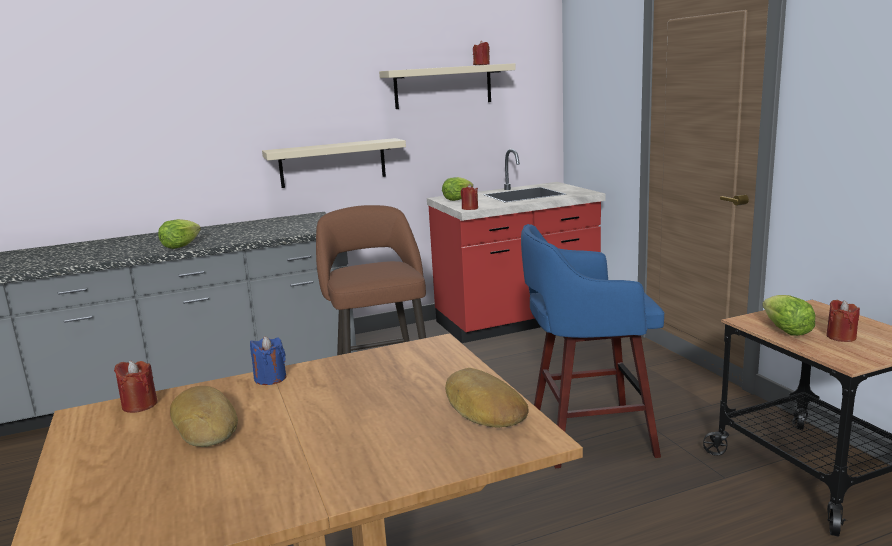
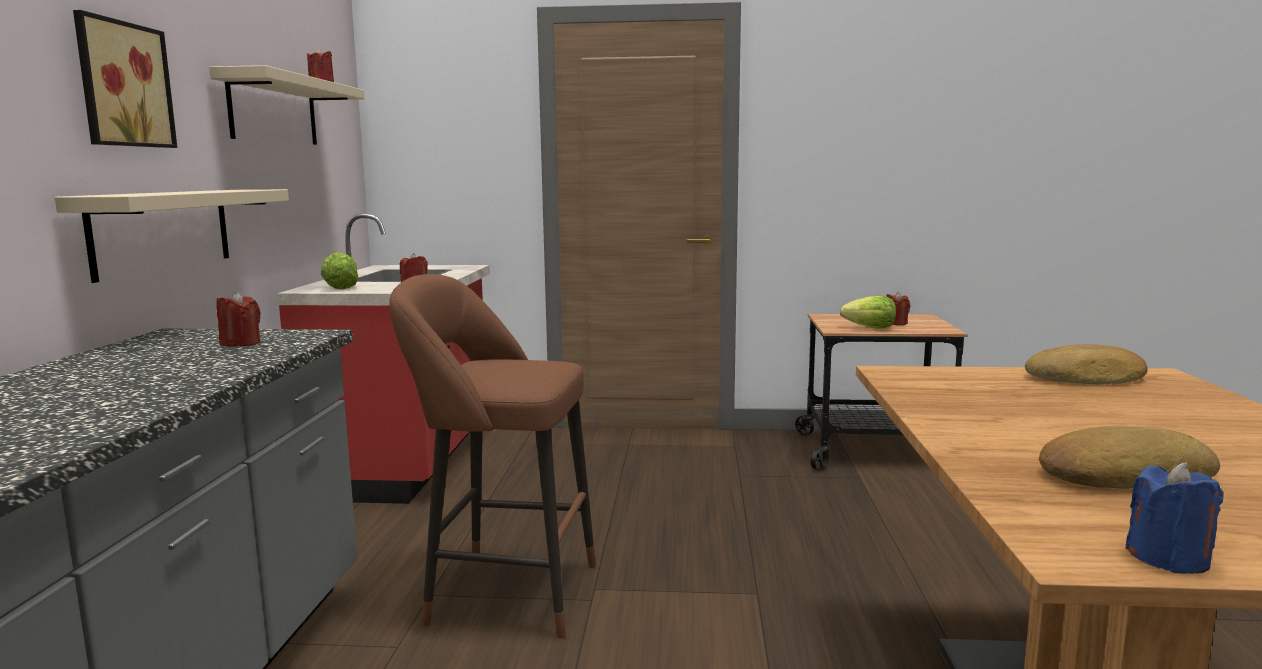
camera: 65 degrees left, 5 degrees down
(140, 405) = (1035, 511): red candle -> red candle (241, 343)
(180, 246) = (116, 410): lettuce -> none
(270, 378) = (959, 436): blue candle -> blue candle (1168, 558)
(307, 93) = (121, 85): none -> picture
(587, 436) = (740, 504): blue stool -> none

